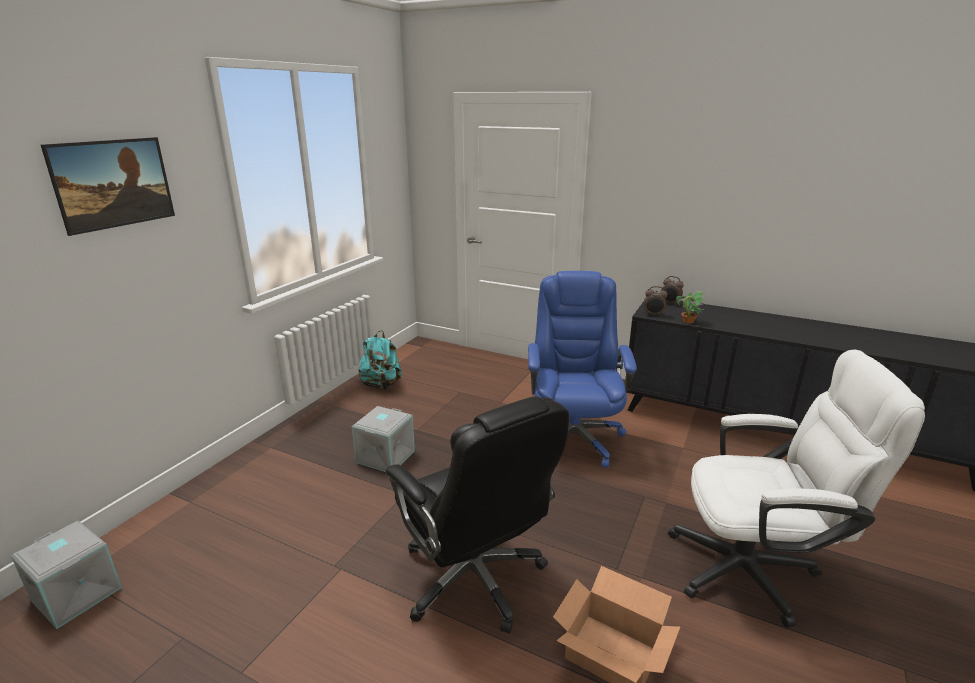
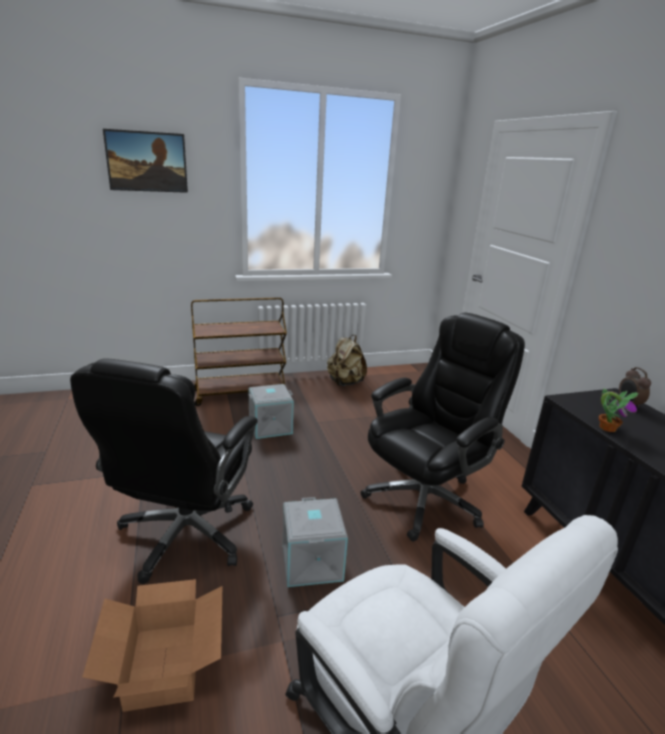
camera: 45 degrees right, 0 degrees up
(78, 593) = (55, 406): grey storage box -> grey storage box (313, 562)
(301, 445) = (240, 393): none -> brown cart
(381, 385) = (345, 383): turquoise backpack -> beige backpack
(573, 437) = (425, 498): blue office chair -> black office chair
(653, 314) = (575, 404): alarm clock -> none

